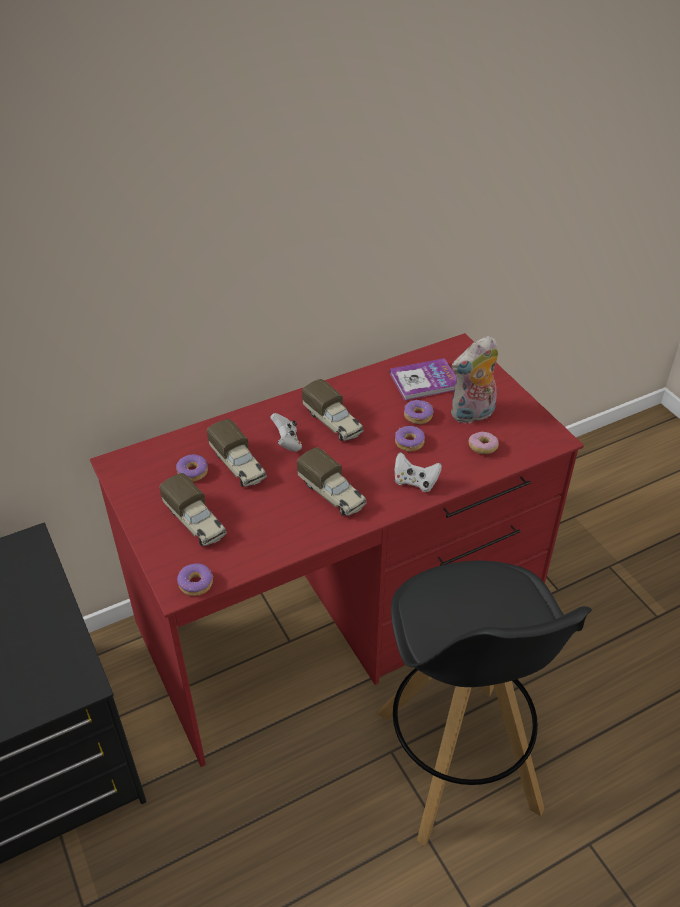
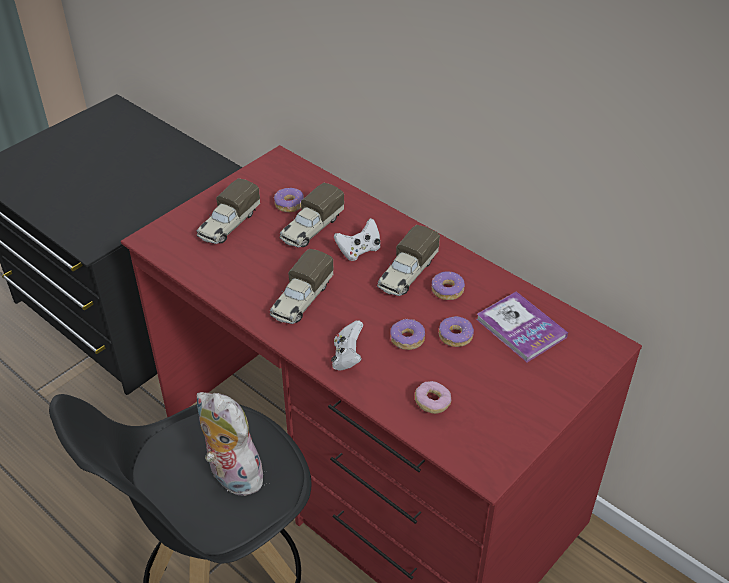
camera: 70 degrees right, 0 degrees up
(196, 584) = (158, 246): donut -> donut (447, 290)
(472, 415) = (485, 382): plush toy -> plush toy (231, 475)

